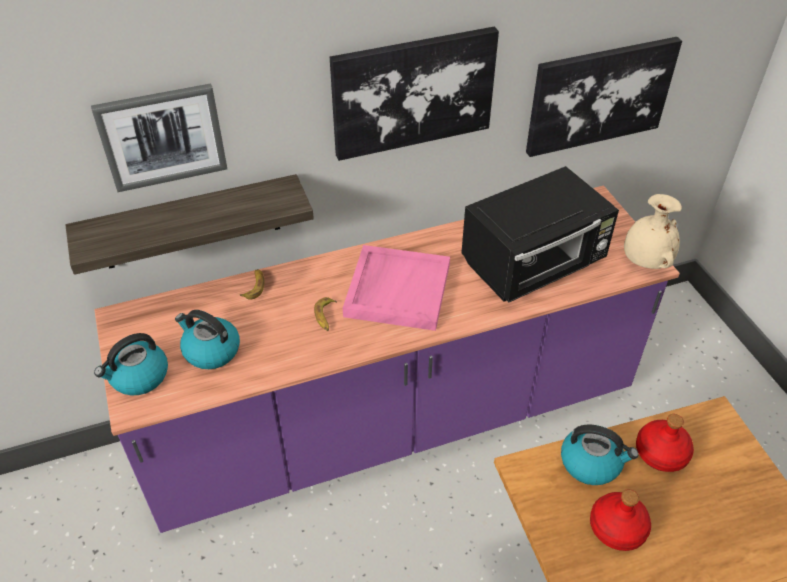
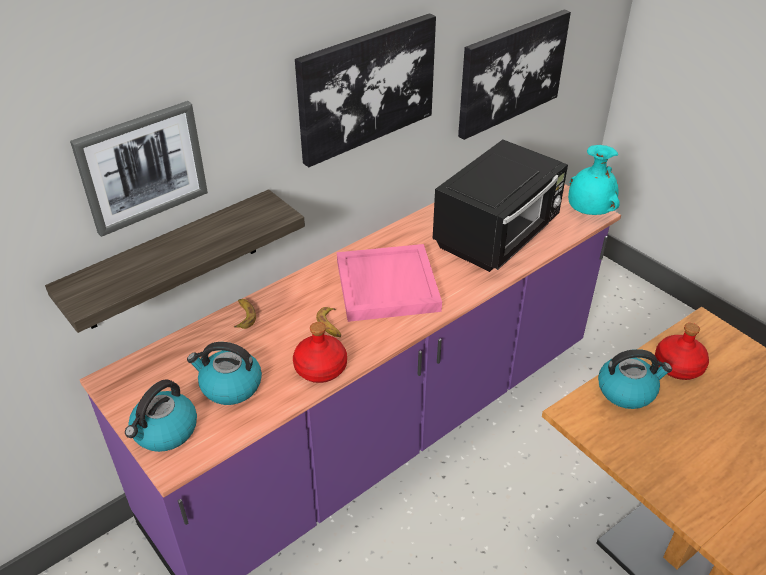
camera: 20 degrees left, 5 degrees down
(616, 528) = (677, 438): red bottle -> red bottle (320, 368)
(645, 261) = (588, 211): beige vase -> turquoise vase

